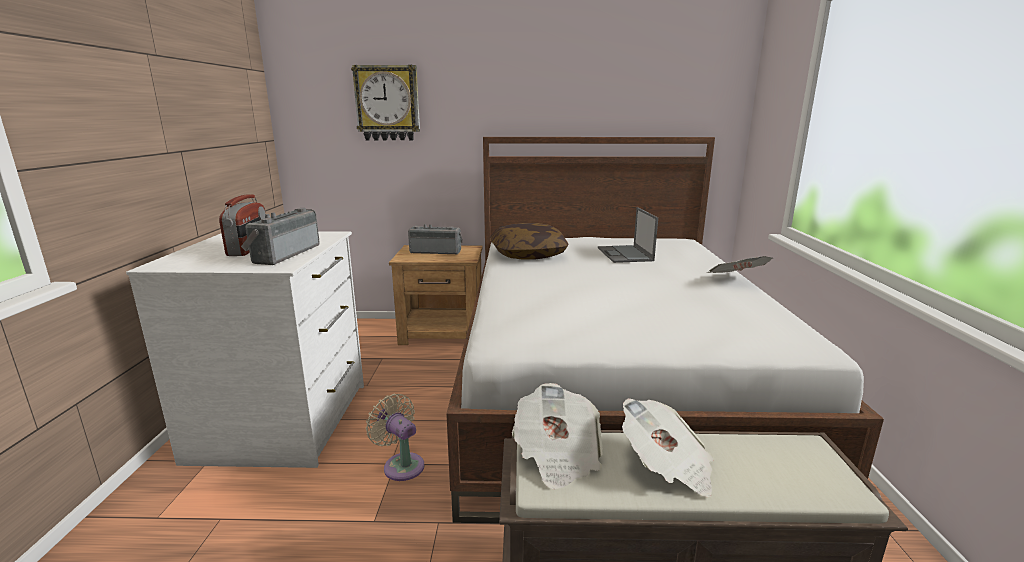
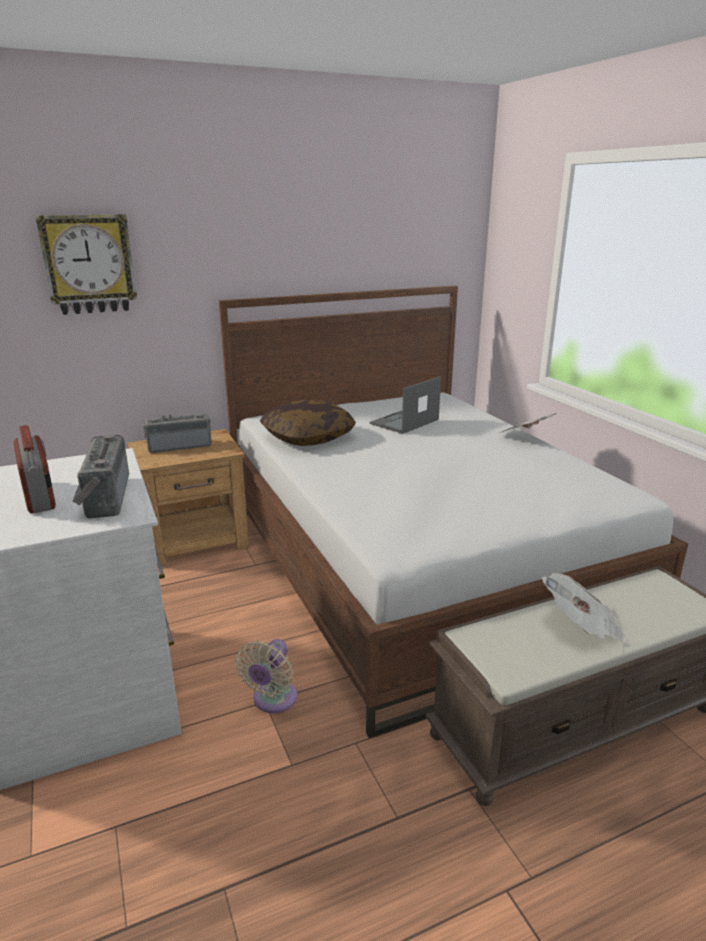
camera: 25 degrees left, 5 degrees up
(401, 465) = (272, 700): beige fan -> beige fan turned 90 degrees counterclockwise
(557, 456) = (496, 643): newspaper -> none
(625, 254) = (404, 422): laptop -> laptop turned 75 degrees clockwise

